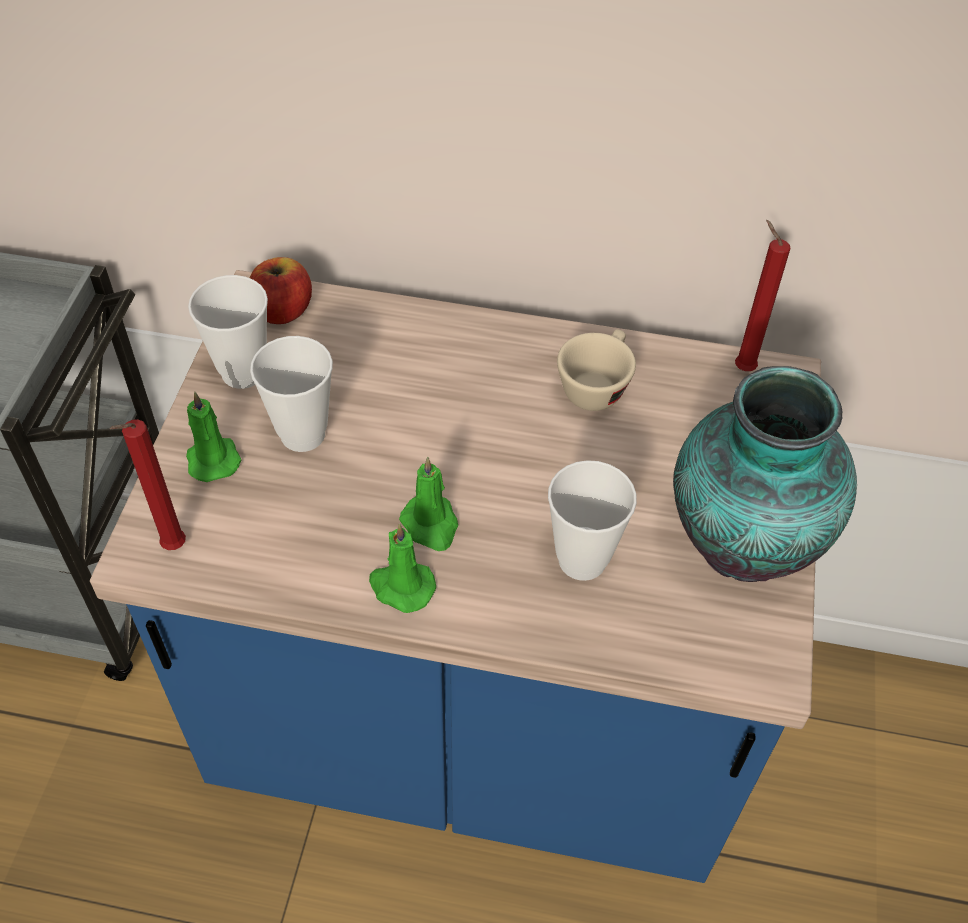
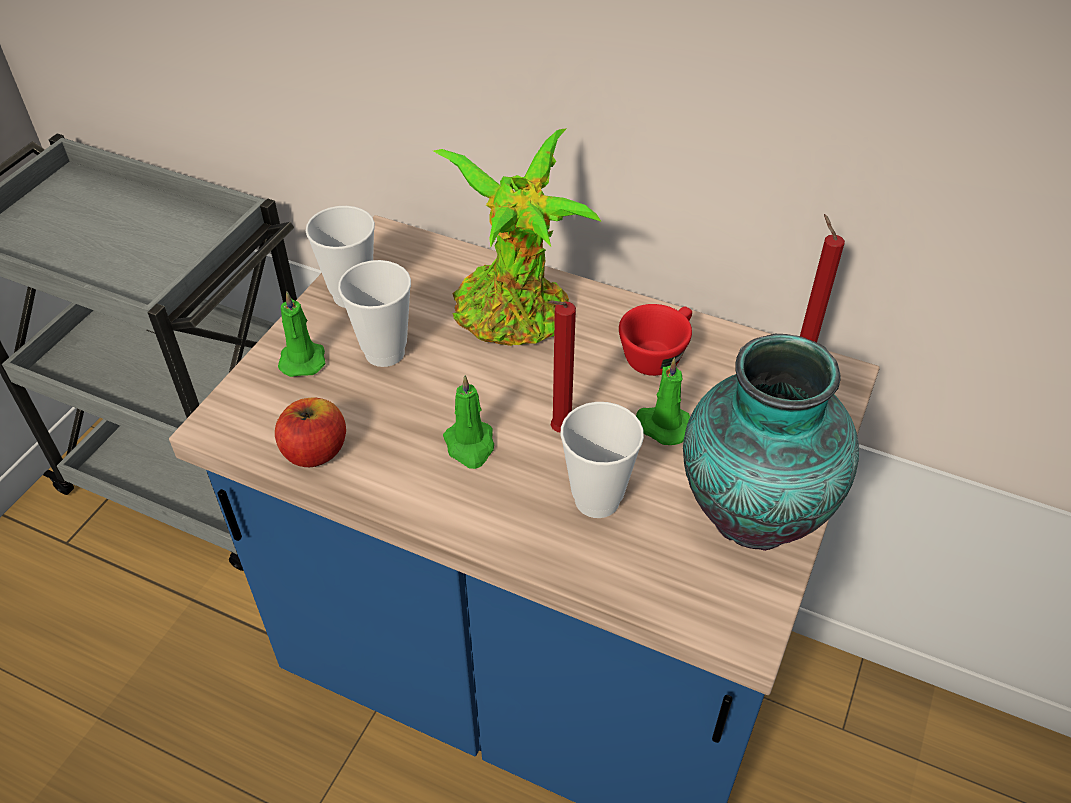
camera: 15 degrees right, 5 degrees down
(171, 548) = (243, 424): red candle -> red candle (558, 432)
(282, 311) = (401, 252): apple -> apple (315, 451)
(401, 586) = (426, 492): green candle -> green candle (662, 425)
(434, 368) = (516, 317): none -> potted plant
(595, 385) = (657, 354): beige cup -> red cup

